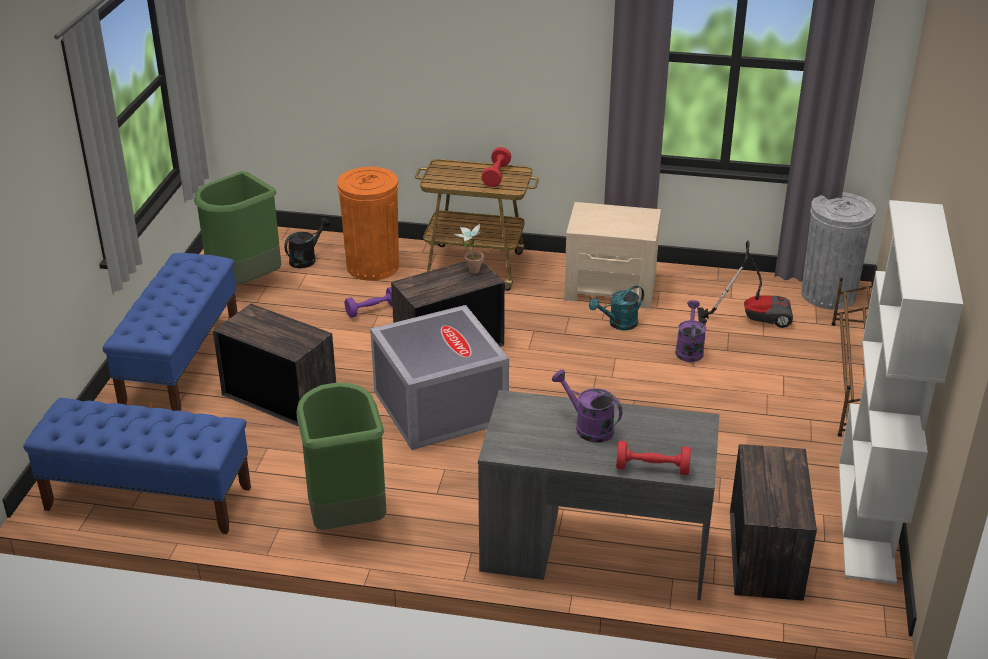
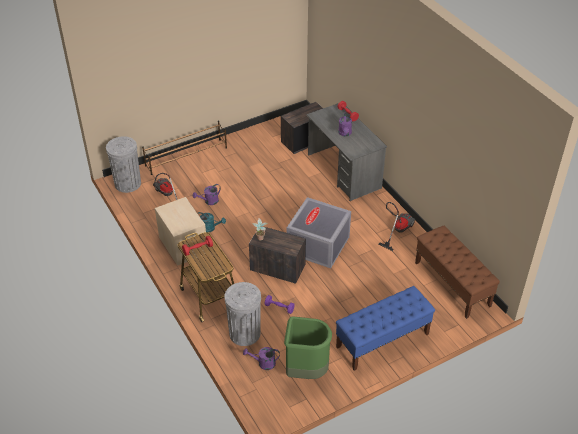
camera: 130 degrees left, 10 degrees up
(148, 498) = (452, 284): blue bench -> brown bench
(281, 397) = (364, 292): crate -> none
(306, 259) = (263, 363): black watering can -> purple watering can
(346, 517) = (397, 230): green trash can -> vacuum cleaner
(373, 266) = (244, 333): orange trash can -> grey trash can
(867, 521) = (266, 128): white bookcase -> none

